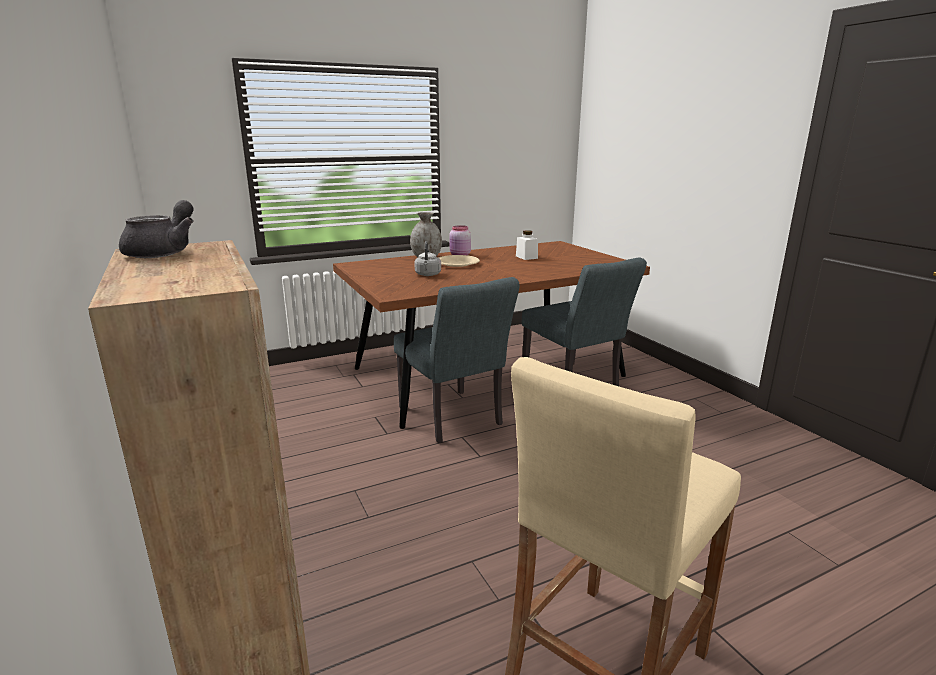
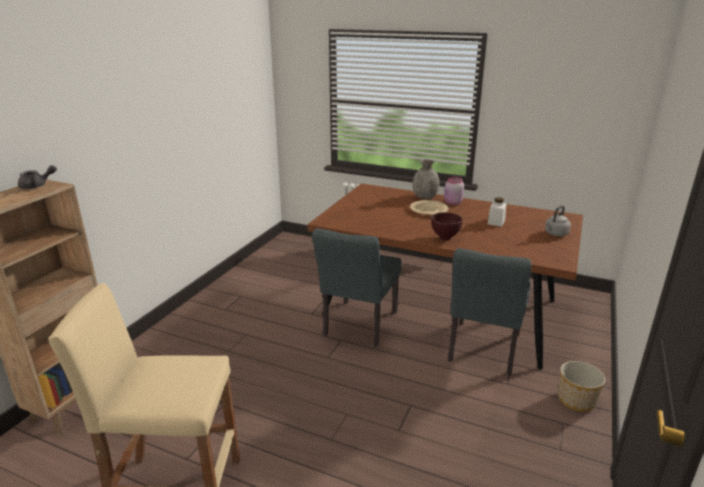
camera: 50 degrees right, 5 degrees up
(428, 275) = (384, 213): grey kettle -> grey kettle (555, 234)
(526, 274) = (446, 238): none -> brown bowl
(674, 382) = (577, 400): none -> planter

